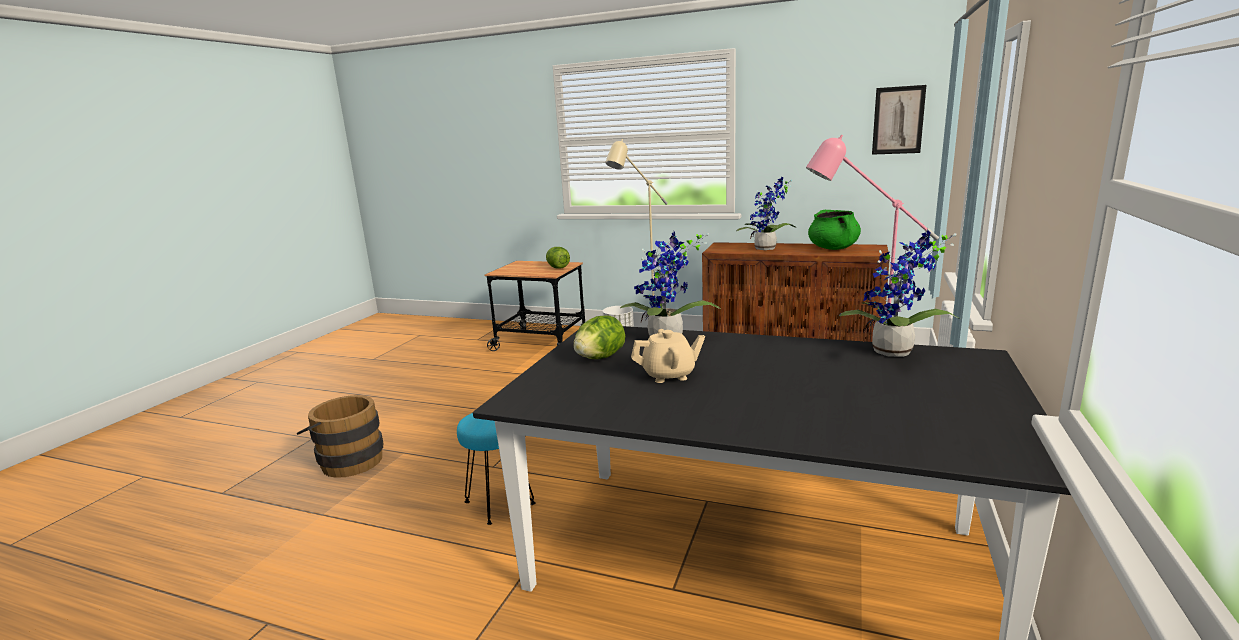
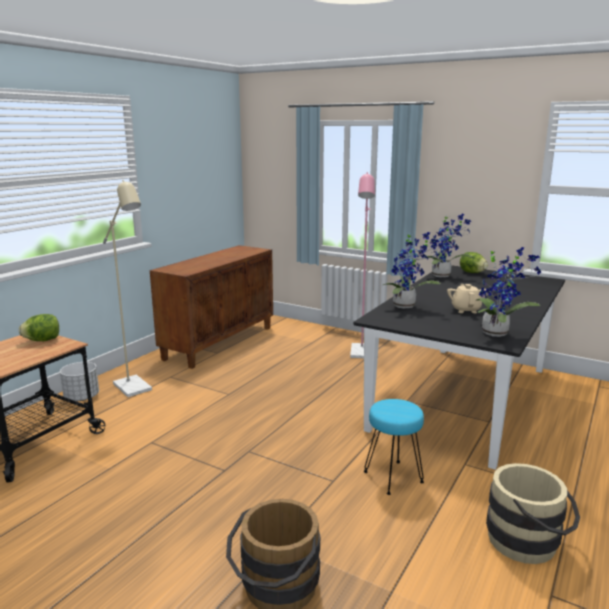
camera: 80 degrees left, 0 degrees up
(357, 612) = (529, 543): none -> beige bucket
(600, 357) = (432, 321): lettuce -> lettuce (472, 273)
(767, 249) = (206, 263): potted plant -> potted plant (498, 333)
(833, 248) = (232, 253): green cooking pot -> none
(898, 120) = (221, 160): picture -> none

